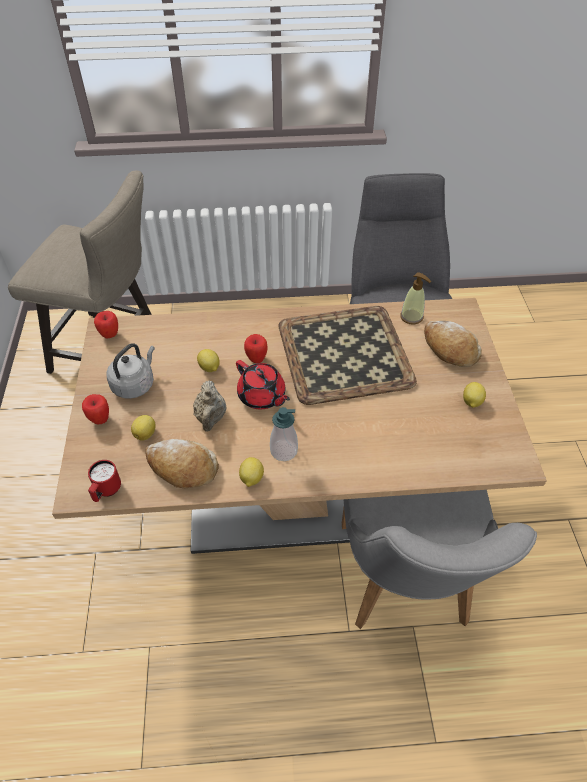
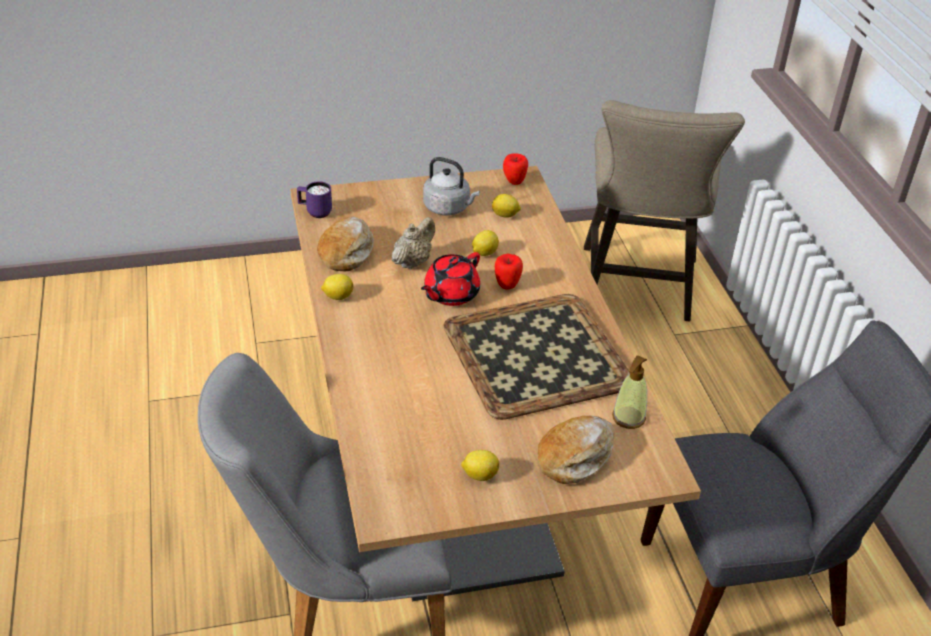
camera: 80 degrees right, 10 degrees down
(100, 419) = (398, 195): apple -> none
(106, 491) = (315, 212): red mug -> purple mug
(146, 433) = (385, 224): lemon -> lemon (505, 215)
(211, 418) = (413, 262): beige teapot -> beige teapot turned 135 degrees clockwise
(284, 450) = (376, 316): soap dispenser -> none

